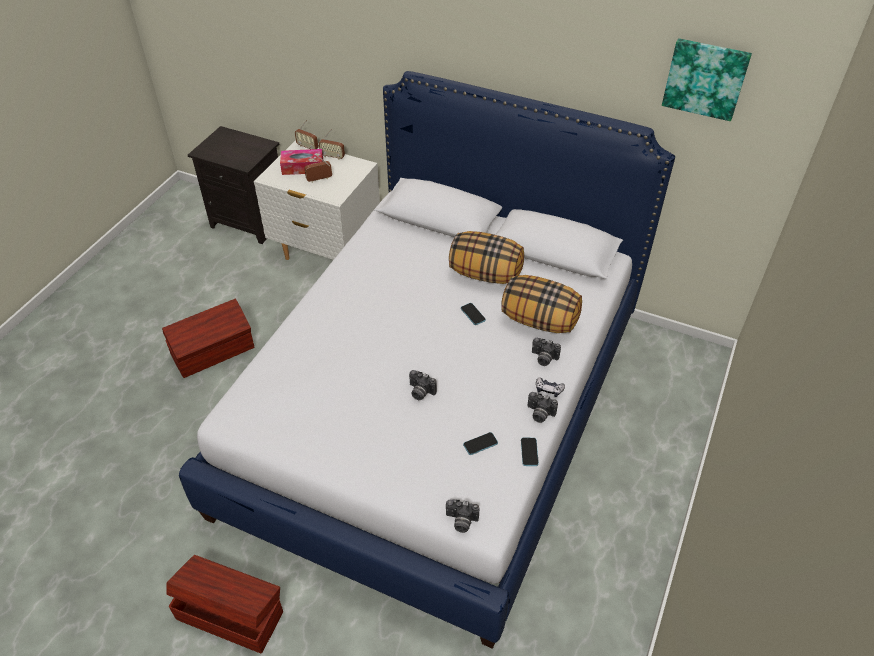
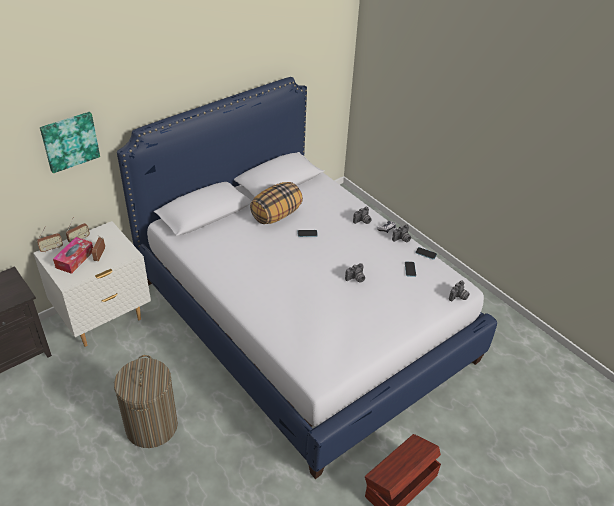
camera: 65 degrees left, 5 degrees down
(214, 352) = (151, 426): brown storage box -> laundry basket
(539, 320) = (332, 210): pillow -> none
(705, 78) = (304, 33): picture -> picture (69, 141)

